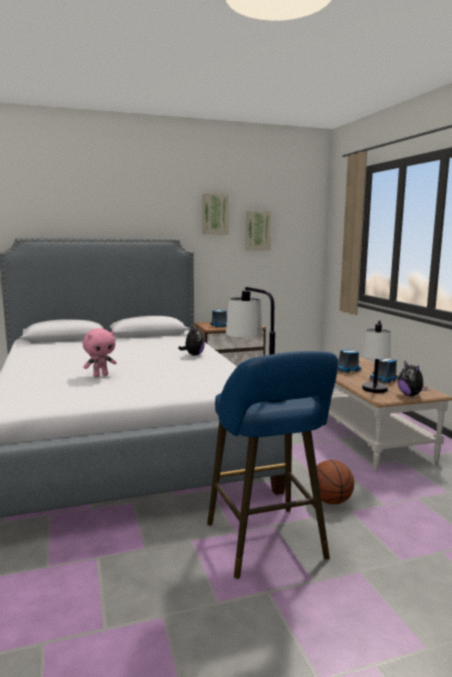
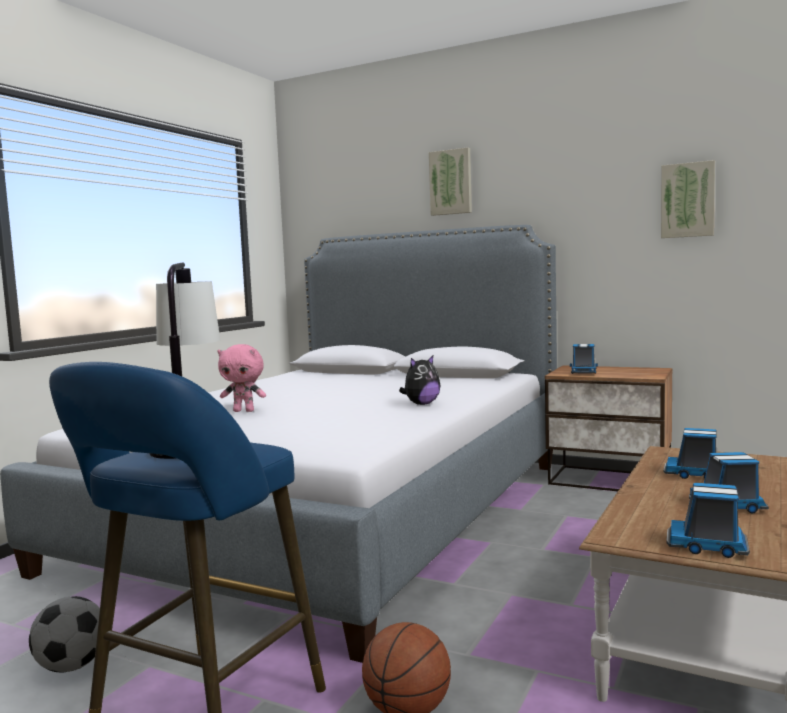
camera: 45 degrees right, 5 degrees down
(148, 561) = (72, 666): none -> football
(215, 214) = (601, 179): picture -> picture (451, 182)
(374, 393) = (635, 522): table lamp -> none
(410, 395) = (708, 546): plush toy -> toy truck

